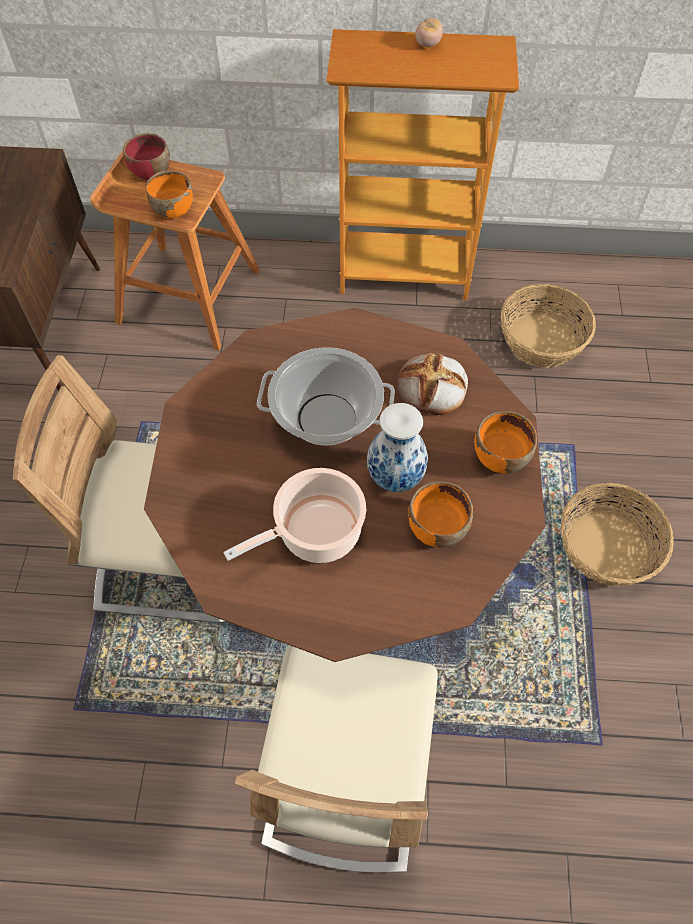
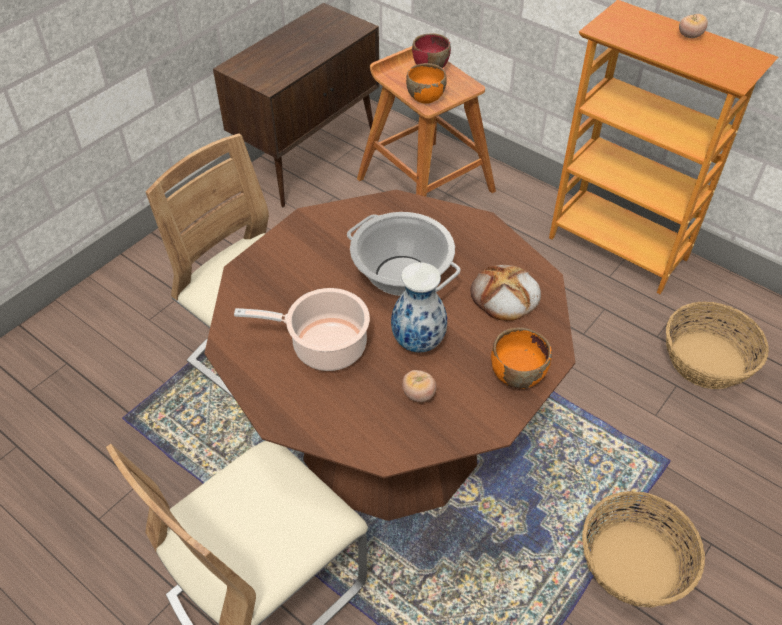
camera: 35 degrees right, 10 degrees down
(436, 528) = (418, 394): orange bowl -> tomato

